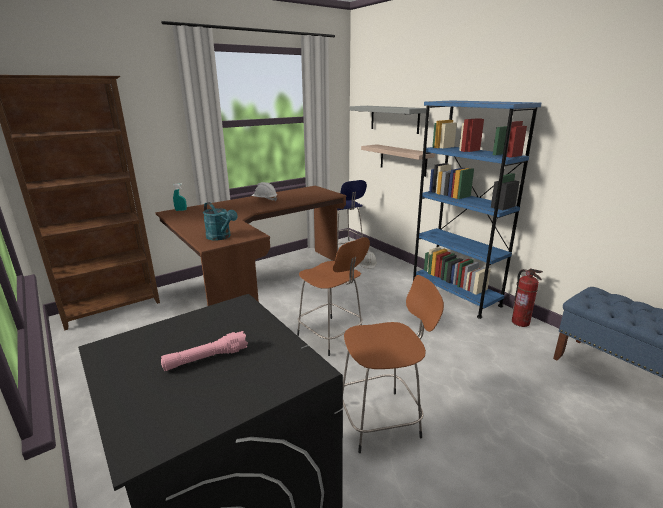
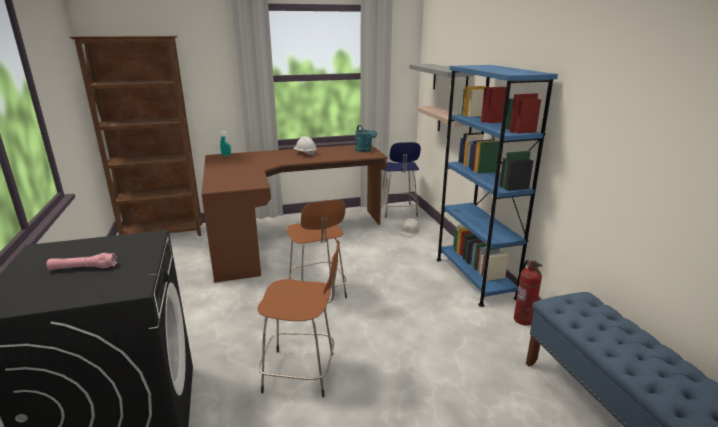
camera: 20 degrees right, 0 degrees up
(221, 237) = (229, 183): turquoise watering can -> turquoise watering can (365, 150)

